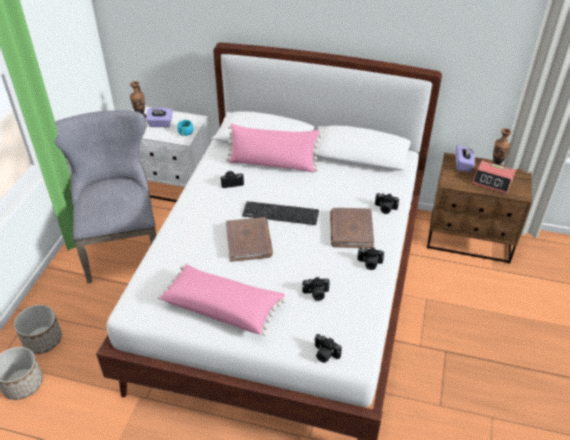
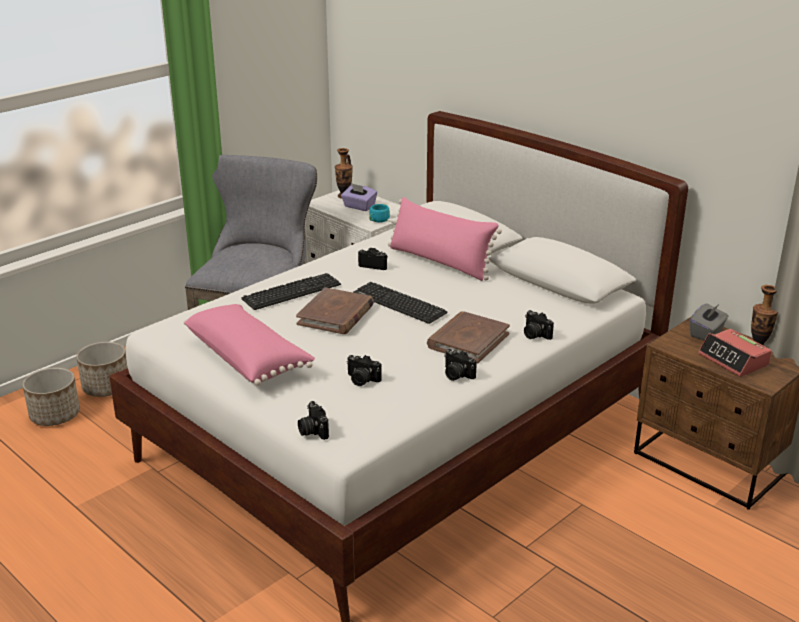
camera: 30 degrees right, 15 degrees down
(198, 231) = (291, 292): none -> keyboard
(463, 165) = (706, 333): purple tissue box -> grey tissue box

